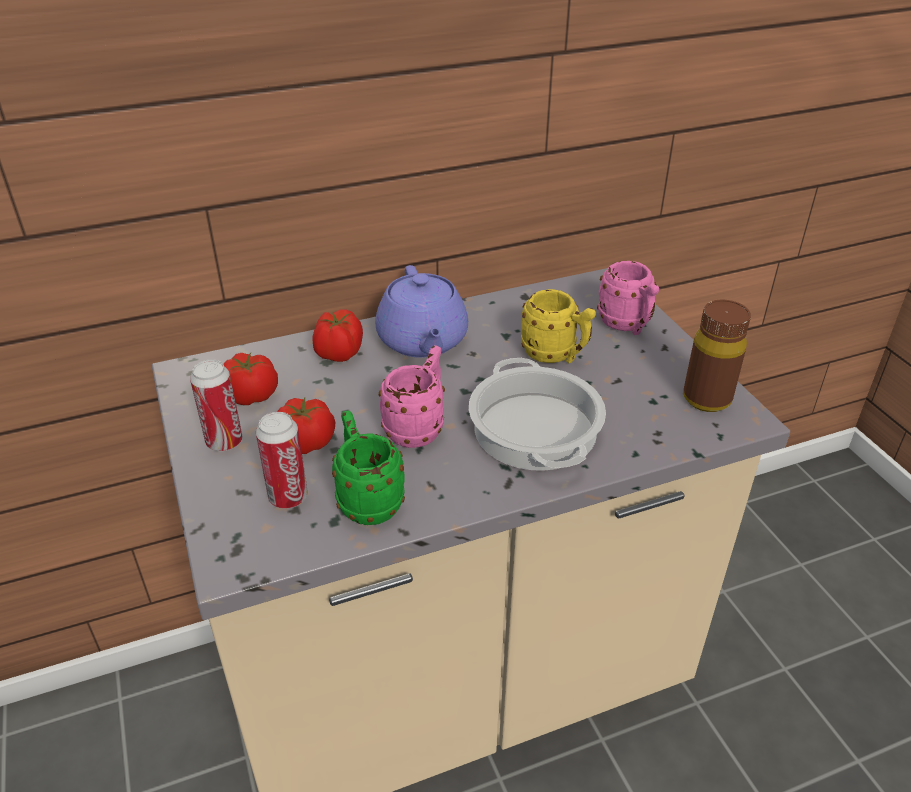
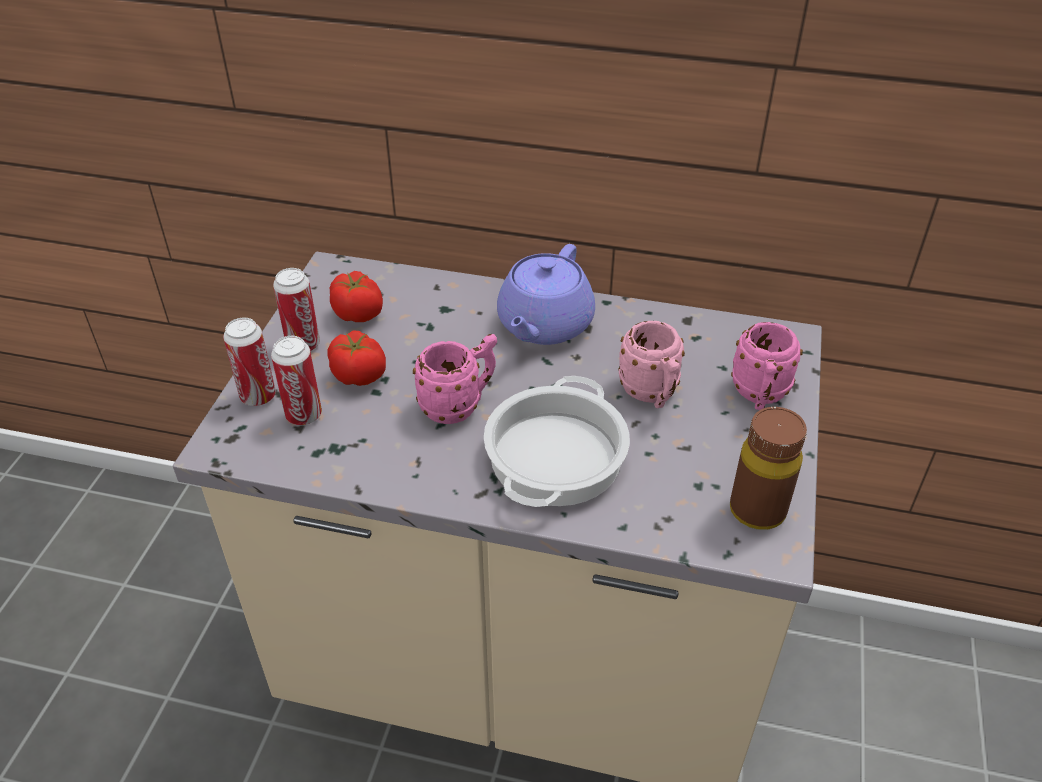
camera: 35 degrees right, 5 degrees up
(225, 503) = (258, 396): none -> can
(338, 353) = (461, 305): tomato -> none
(367, 499) = (357, 447): green mug -> none
(555, 356) = (651, 394): yellow mug -> pink mug

